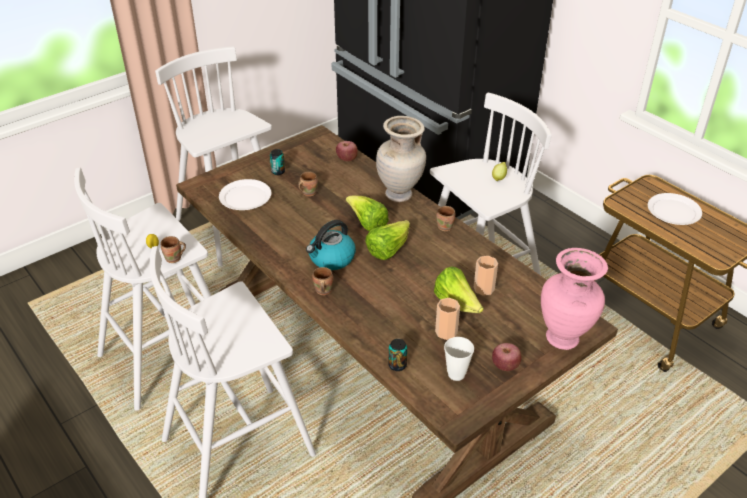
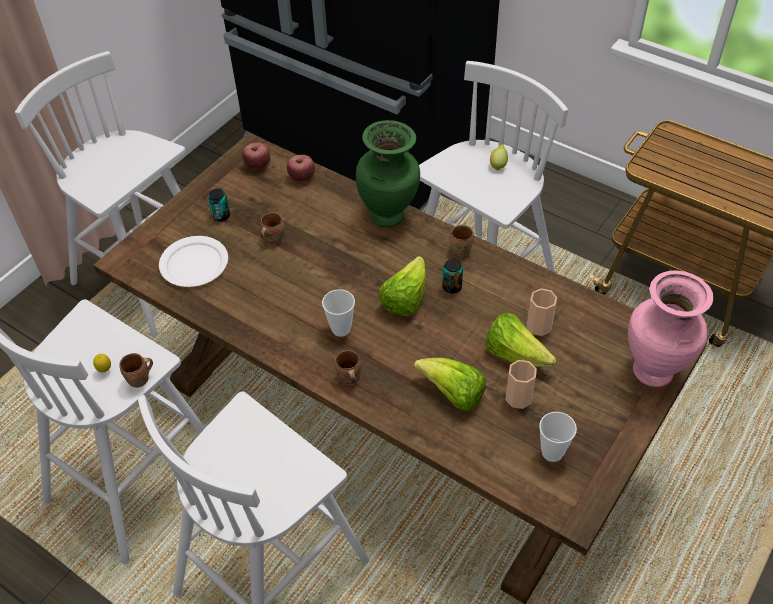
camera: 15 degrees left, 10 degrees up
(331, 259) = (341, 329): kettle -> cup
(367, 224) = (365, 268): lettuce -> lettuce (452, 394)
(397, 365) = (479, 459): can -> can (452, 287)
(400, 195) = (389, 217): beige vase -> green vase
(505, 366) = (603, 426): apple -> apple (258, 165)
(673, 211) = (707, 165): white plate -> none

